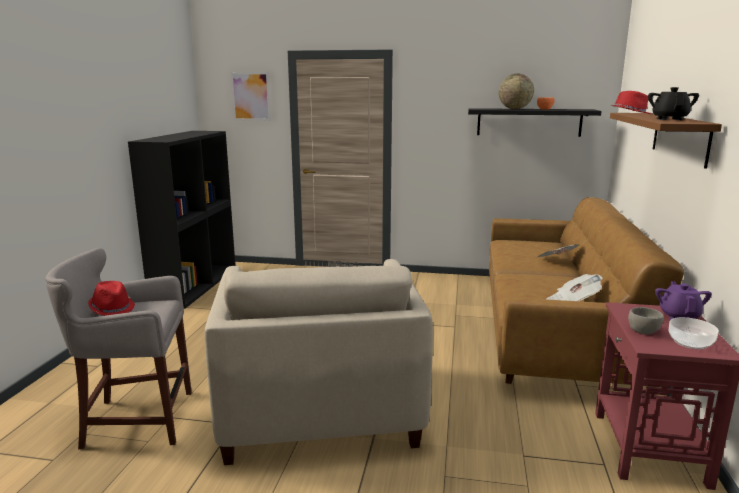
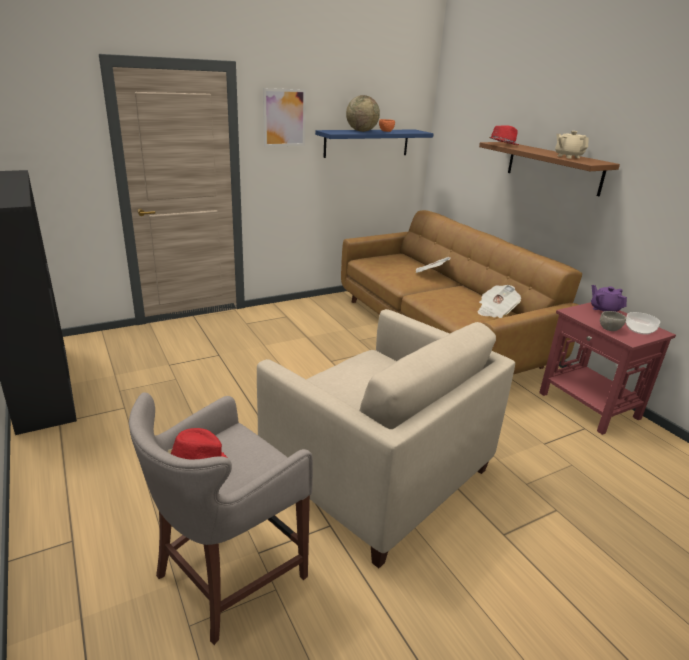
camera: 40 degrees left, 10 degrees up
(251, 96) = (48, 117): picture -> picture (284, 118)
(529, 122) = (367, 143): black shelf -> blue shelf
(669, 119) = (568, 156): black teapot -> beige teapot

